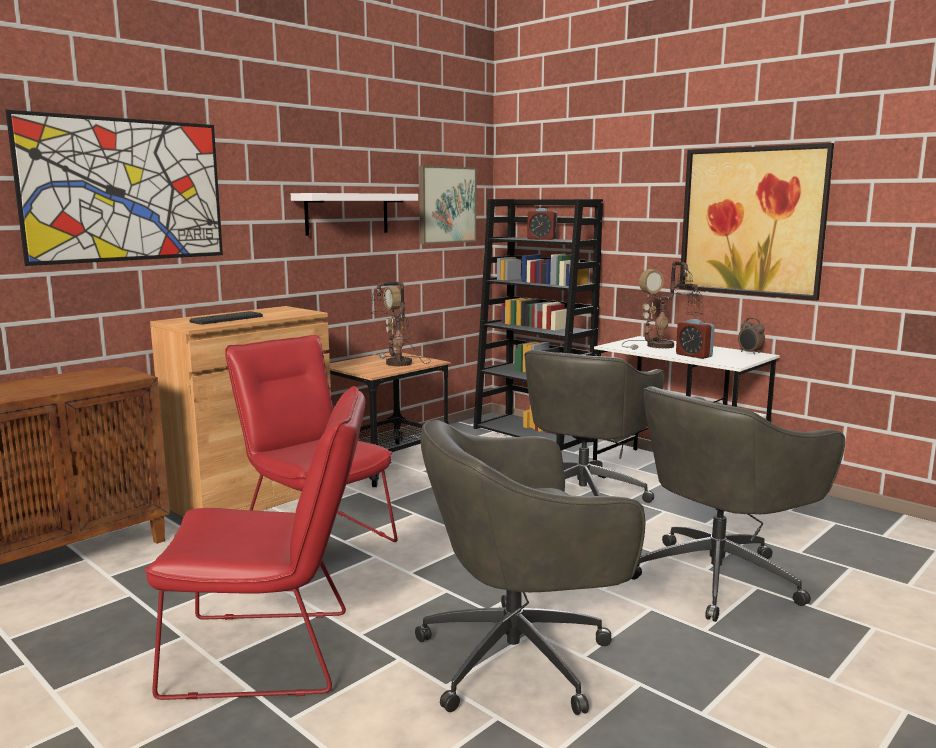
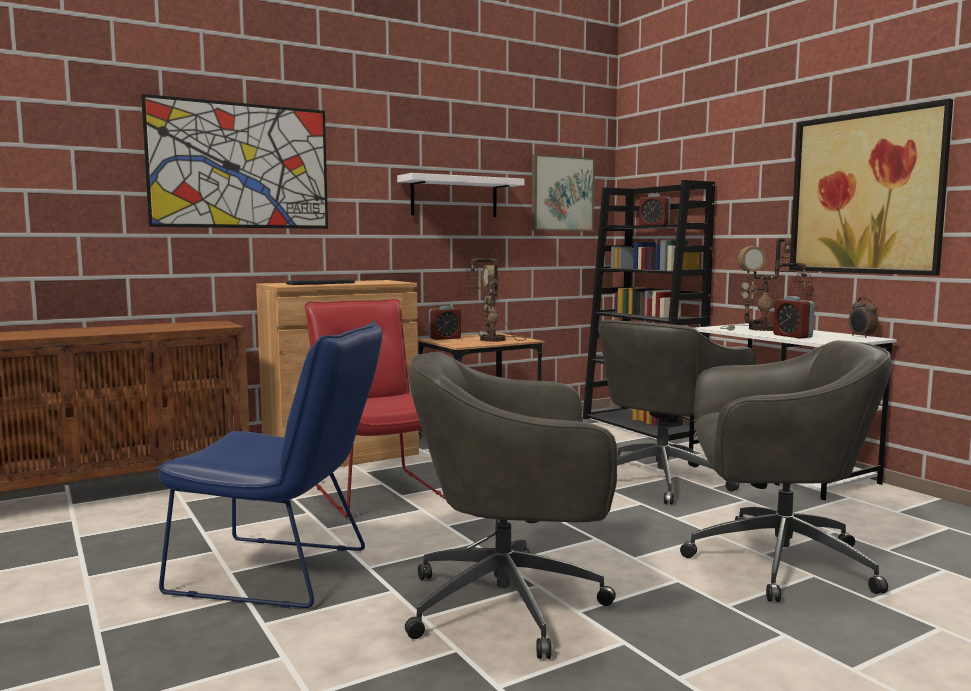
camera: 15 degrees right, 5 degrees down
(274, 653) = (282, 572): red chair -> blue chair
(347, 363) = (445, 338): none -> alarm clock
(719, 577) = (774, 562): grey office chair -> grey office chair turned 150 degrees counterclockwise

